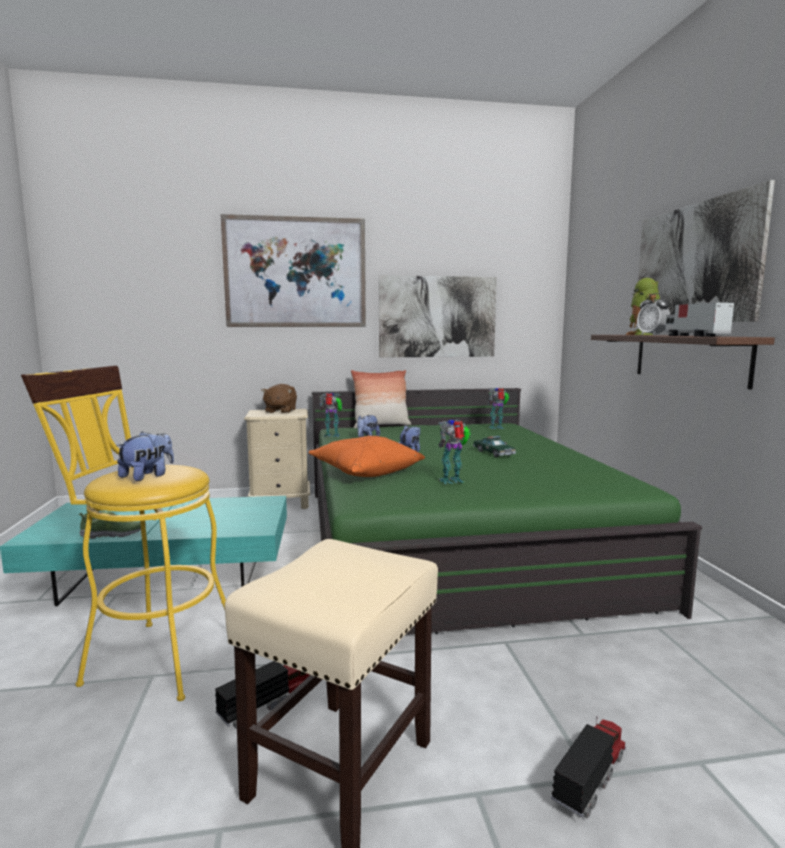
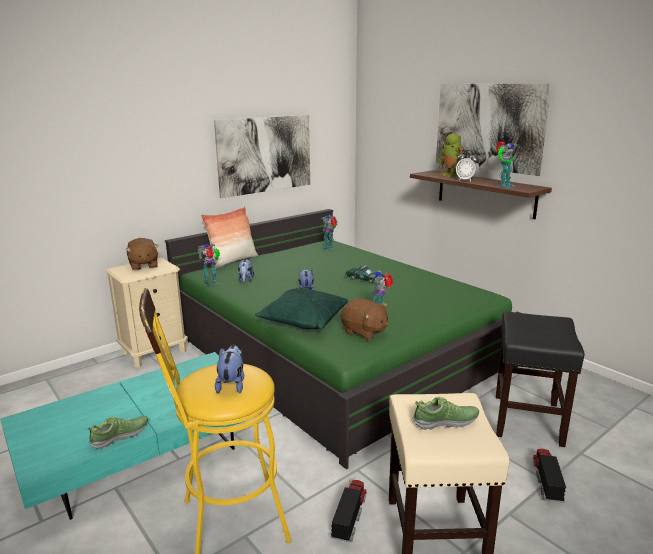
camera: 30 degrees left, 10 degrees up
(295, 272) = (136, 123): picture -> none
(338, 577) = (445, 422): none -> shoe
(365, 471) = (303, 321): orange pillow -> green pillow
(413, 490) = (364, 332): none -> brown plush toy
(644, 682) = (527, 418): none -> black stool
(695, 336) = (504, 185): toy truck -> toy robot

